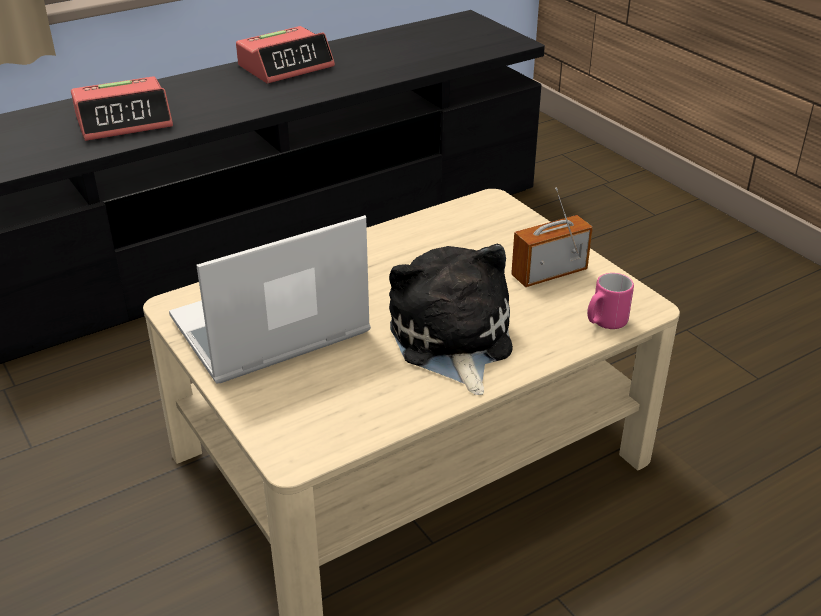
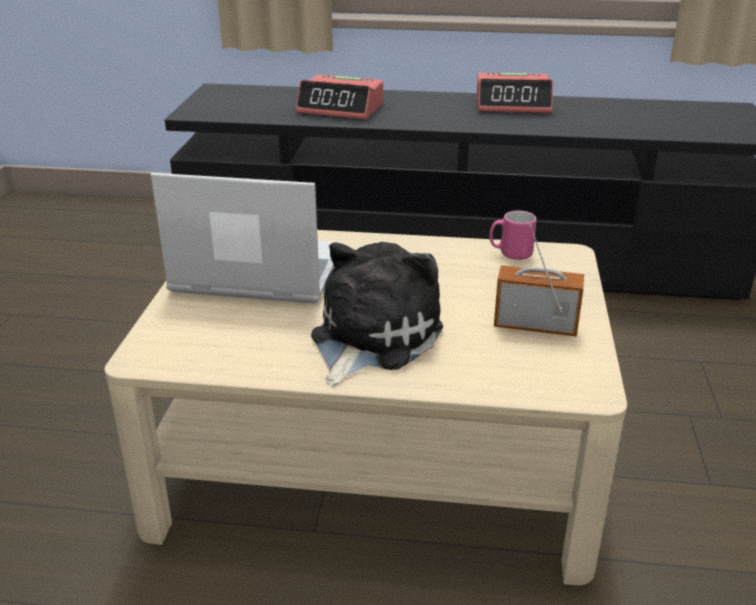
camera: 40 degrees right, 5 degrees down
(604, 323) = (527, 385): pink mug -> pink mug (510, 253)

